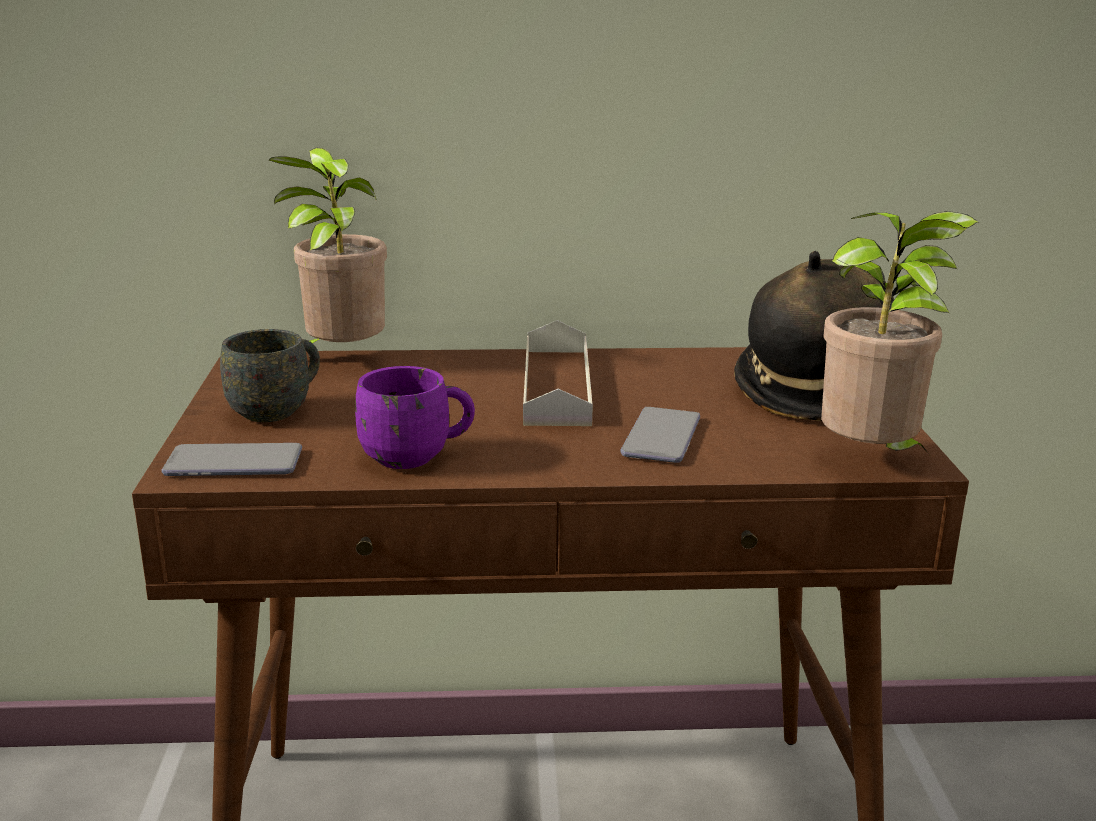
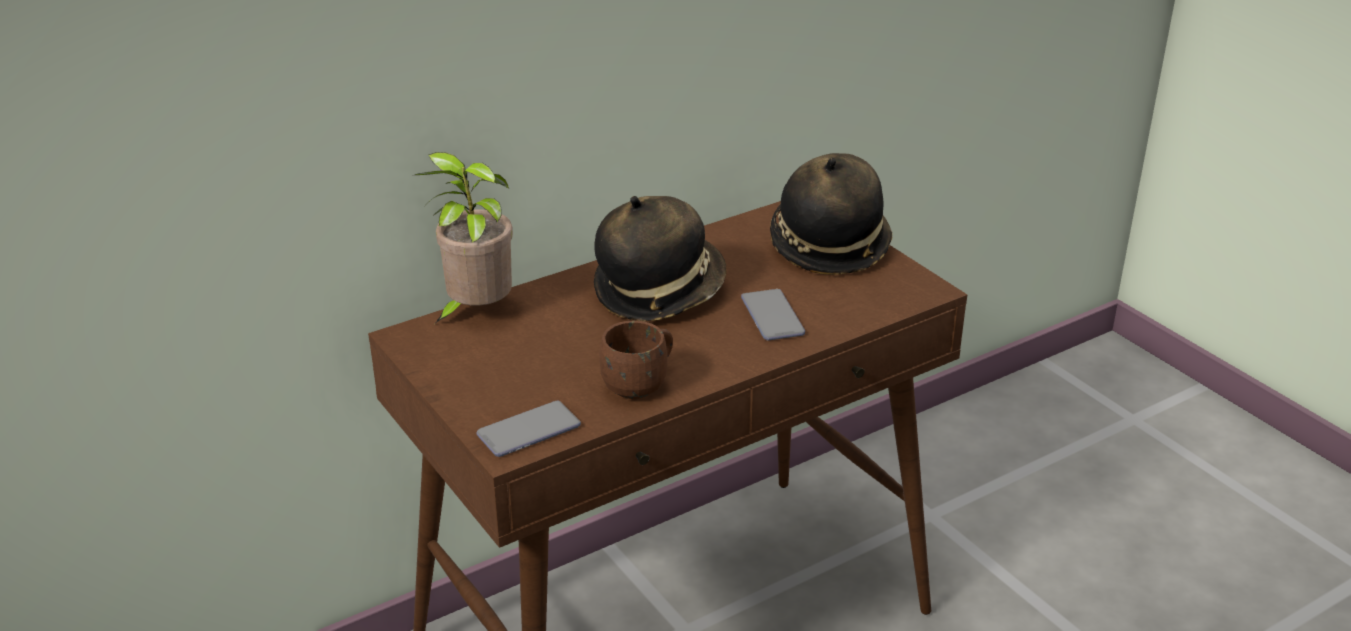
camera: 30 degrees left, 10 degrees up
(278, 409) = (494, 375): grey mug -> none
(417, 456) = (641, 383): purple mug -> brown mug
(556, 385) = (659, 291): grey tray -> hat
(873, 462) = (908, 297): potted plant -> none

